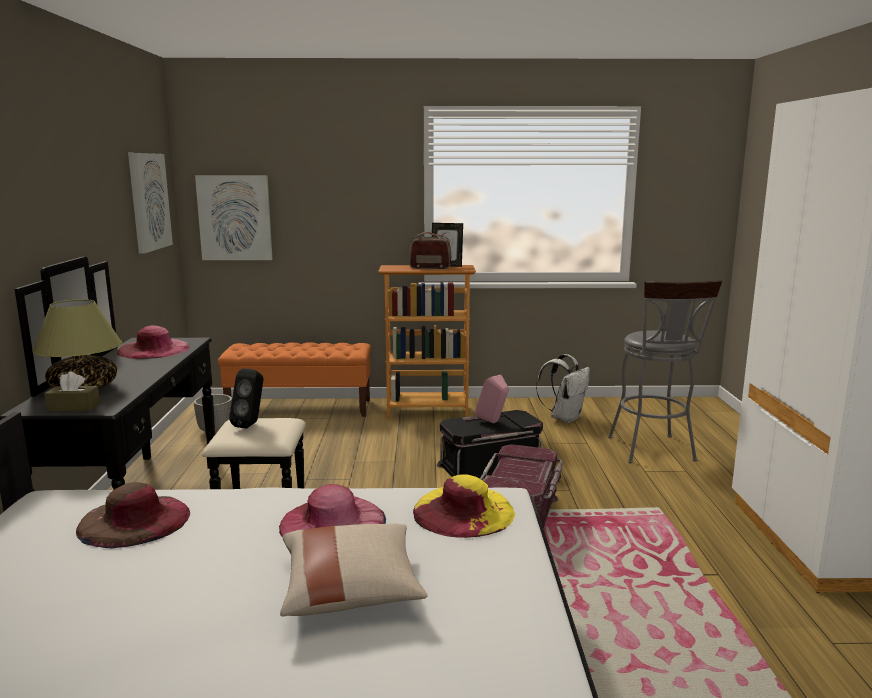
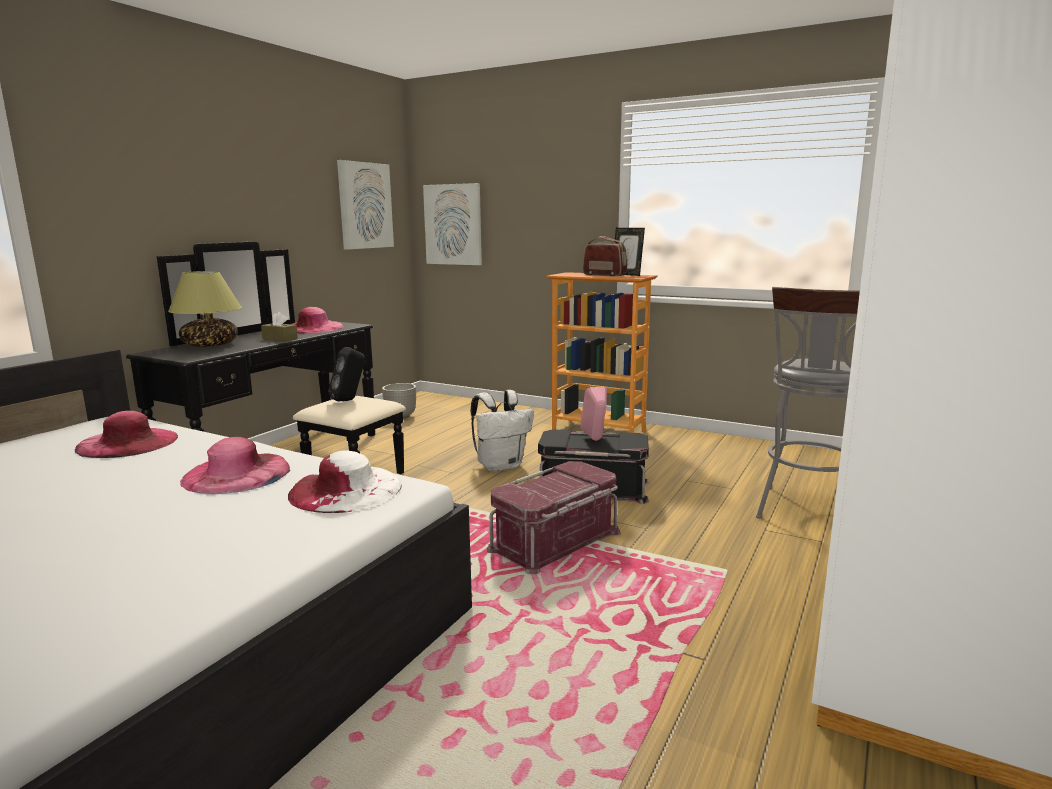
camera: 30 degrees right, 0 degrees up
(73, 407) = (175, 355): brown tissue box -> brown tissue box (280, 338)
(134, 520) = (128, 443): brown hat -> pink hat
(300, 408) = (490, 409): orange bench -> none
(350, 590) = (144, 523): beige pillow -> none
(463, 511) = (345, 489): yellow hat -> white hat
(564, 418) = (740, 460): white backpack -> white backpack (501, 466)

